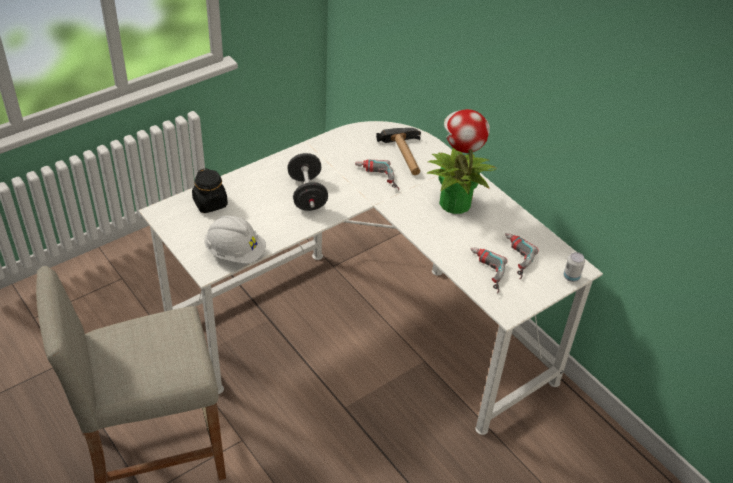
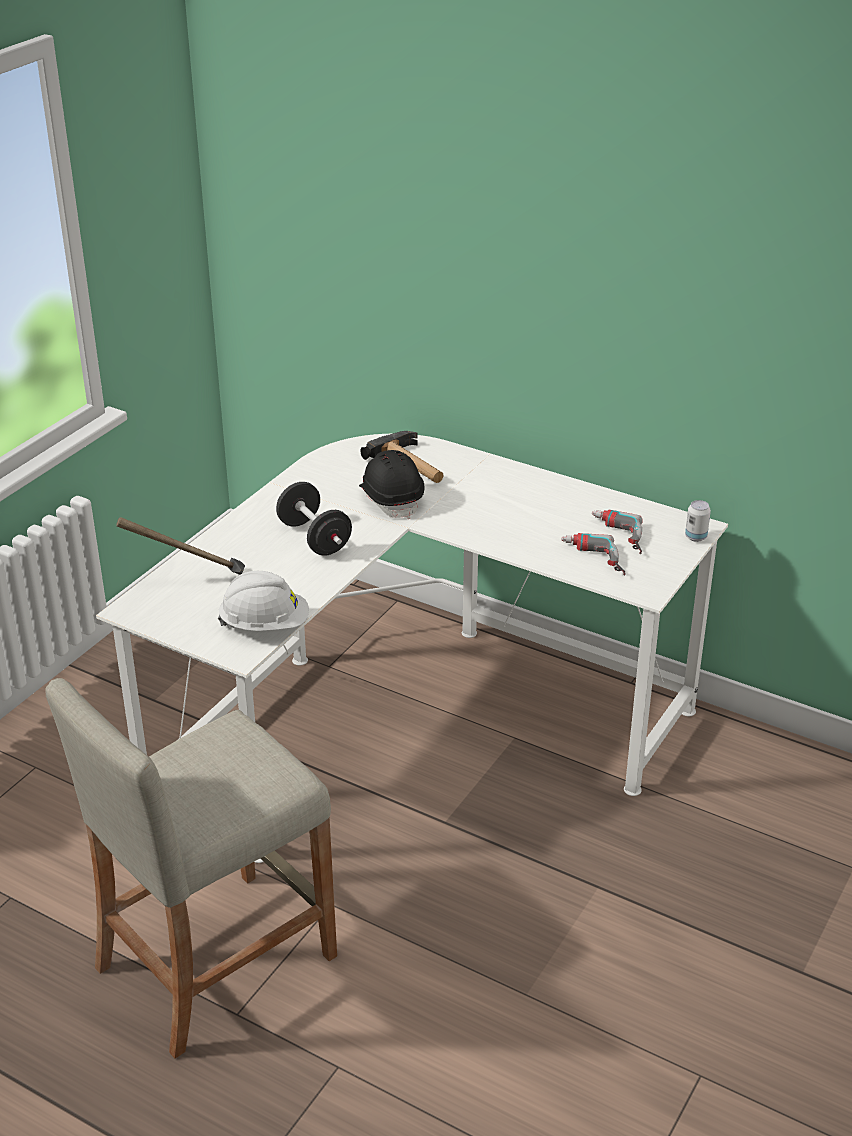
camera: 20 degrees left, 10 degrees down
(210, 203) = (191, 581): black jar -> hammer
(376, 178) = (391, 499): power drill -> black hard hat
(454, 202) = (505, 498): potted plant -> none

